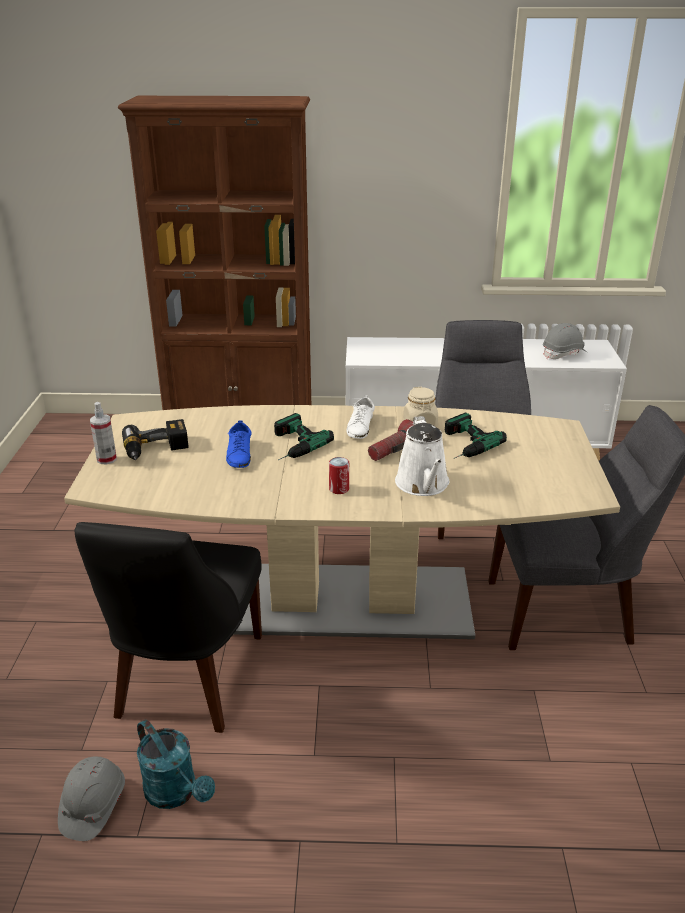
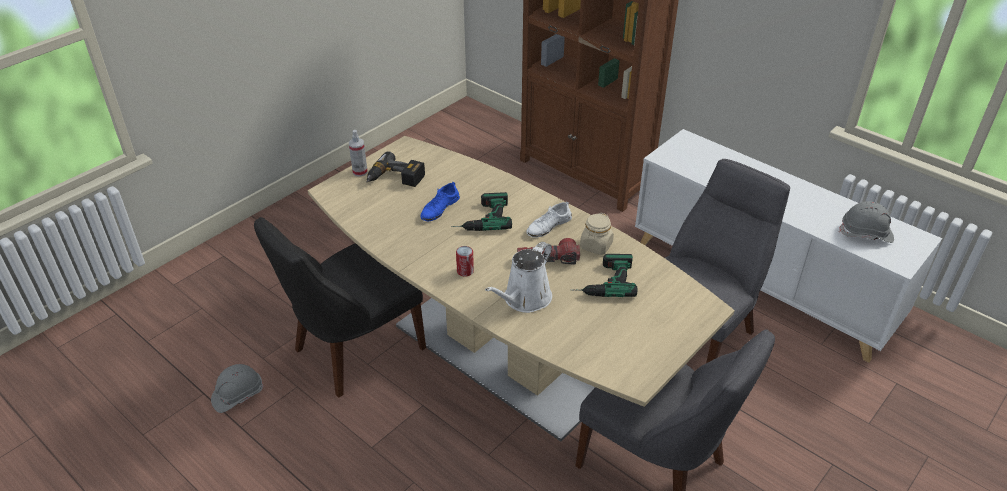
camera: 40 degrees right, 10 degrees up
(176, 793) = (281, 417): turquoise watering can -> none

